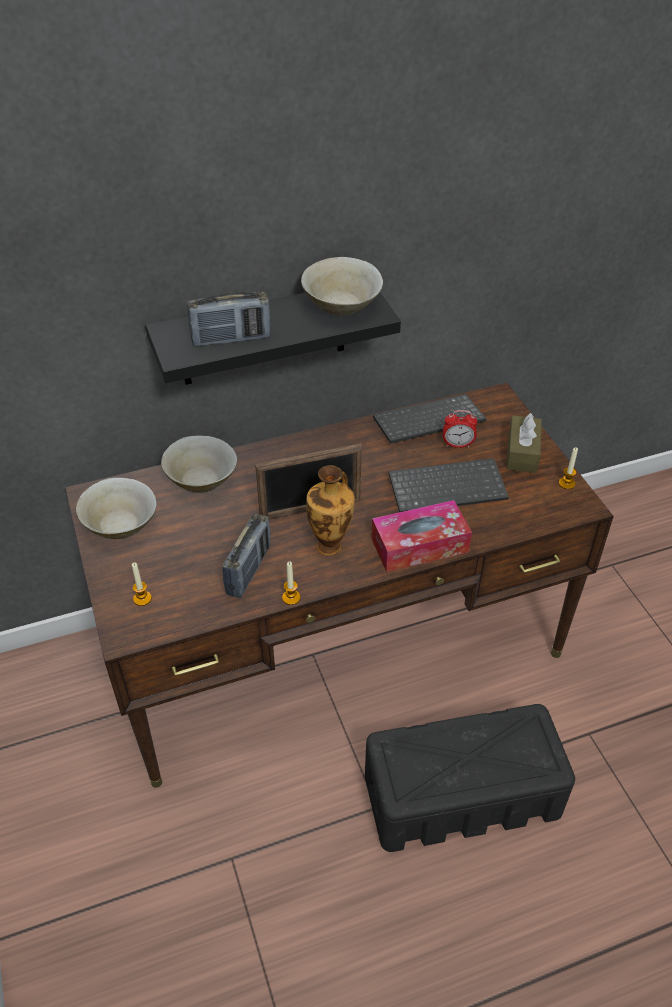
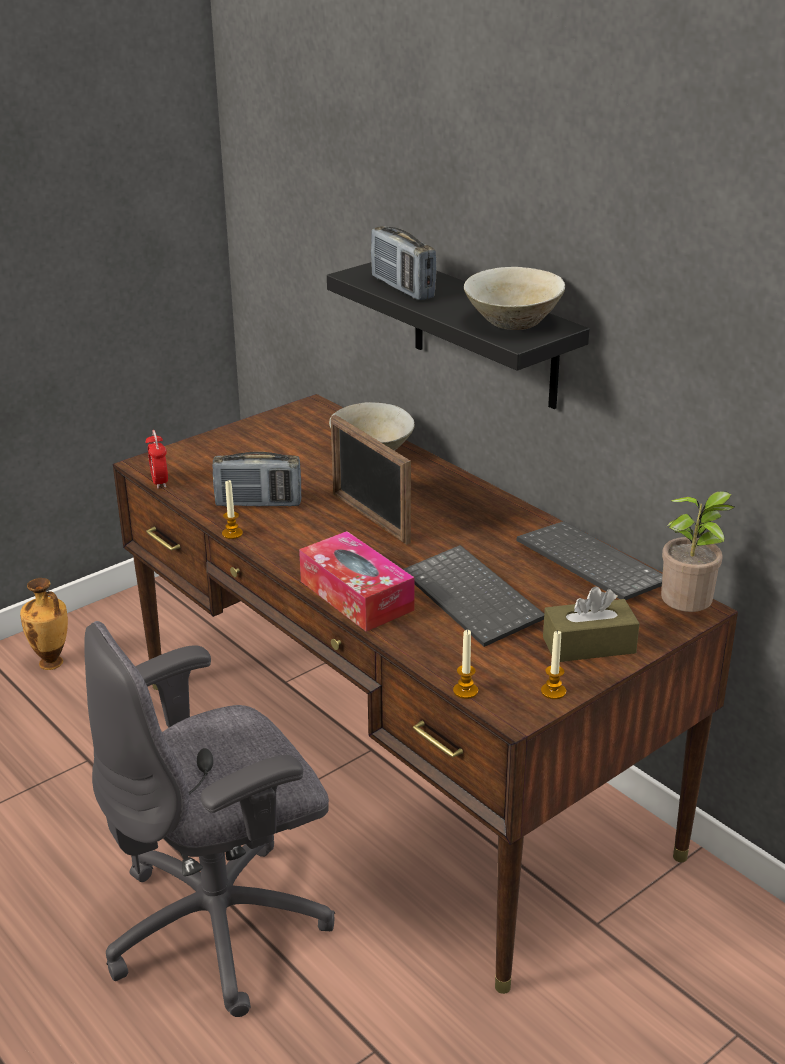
camera: 70 degrees right, 15 degrees down
(121, 526) = (281, 429): beige bowl -> none
(142, 598) = (193, 461): candle -> candle (465, 691)
(330, 545) = (321, 540): vase -> vase (52, 664)
(457, 445) = (561, 592): alarm clock -> alarm clock (159, 482)
(460, 795) = (222, 925): black storage box -> grey office chair
(504, 402) = (687, 615): none -> potted plant

